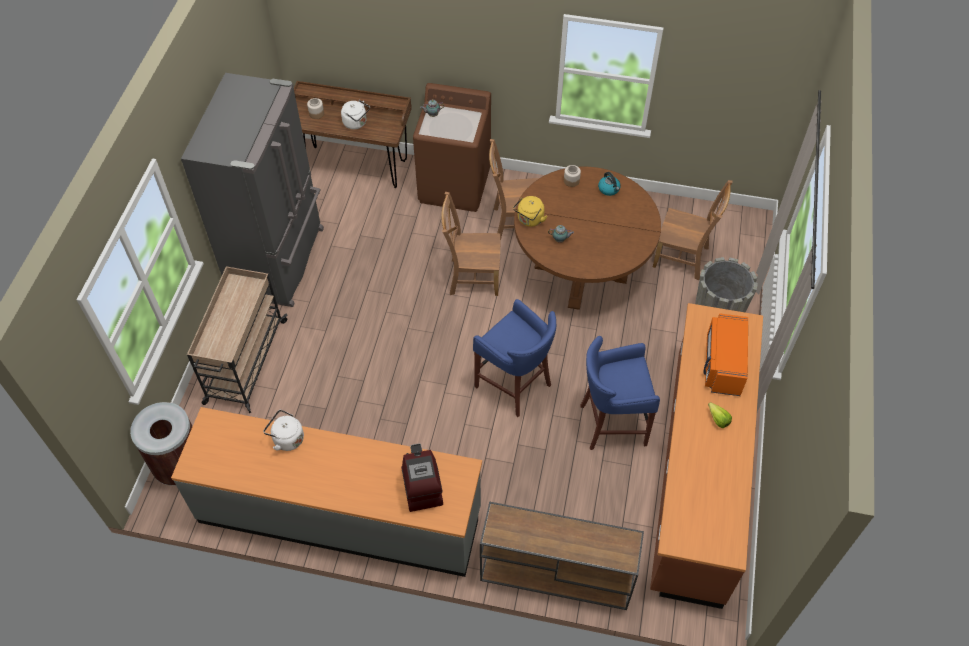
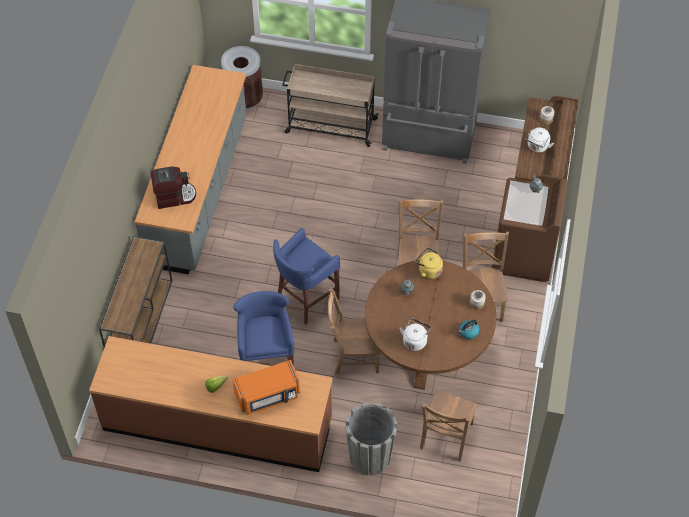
camera: 90 degrees right, 0 degrees up
(286, 438) = (217, 120): white kettle -> white kettle (415, 340)
(590, 338) = (353, 356): none -> brown chair
(722, 364) = (268, 396): orange microwave -> orange microwave turned 150 degrees clockwise

